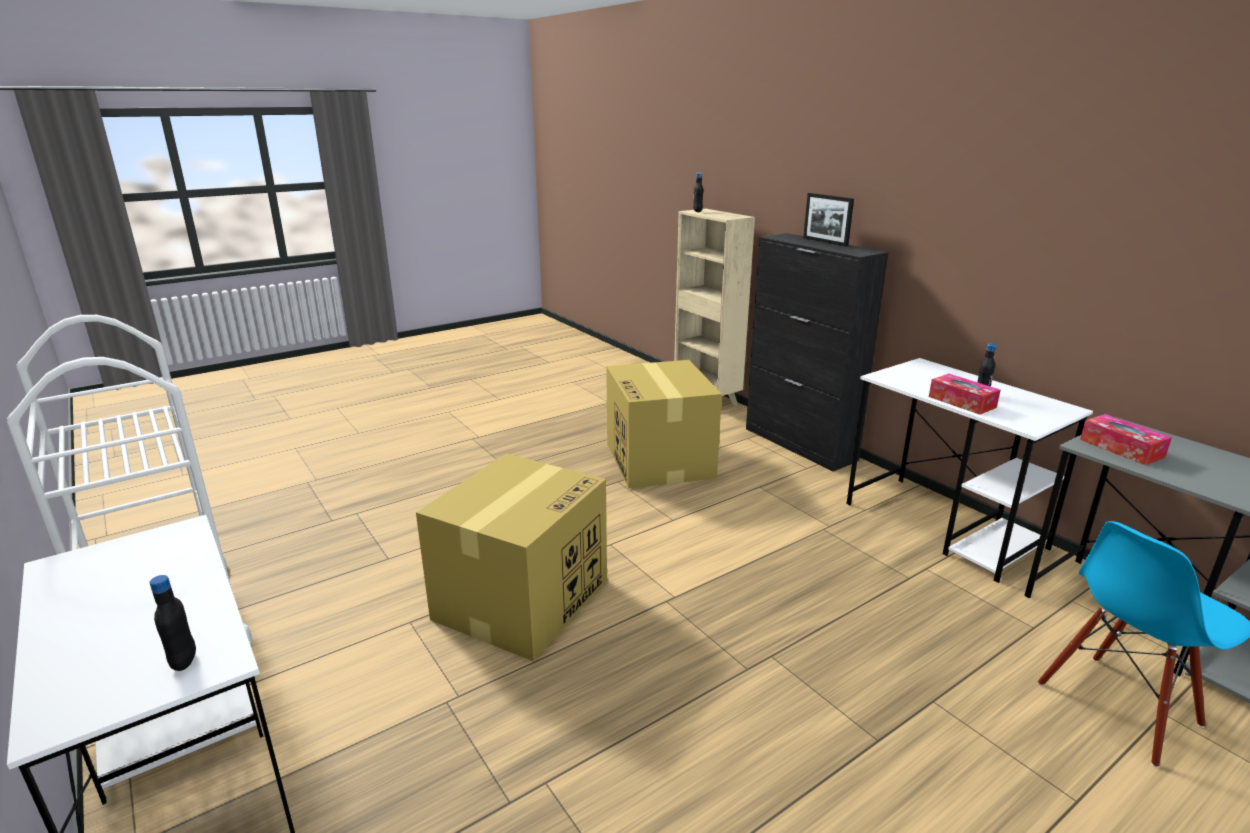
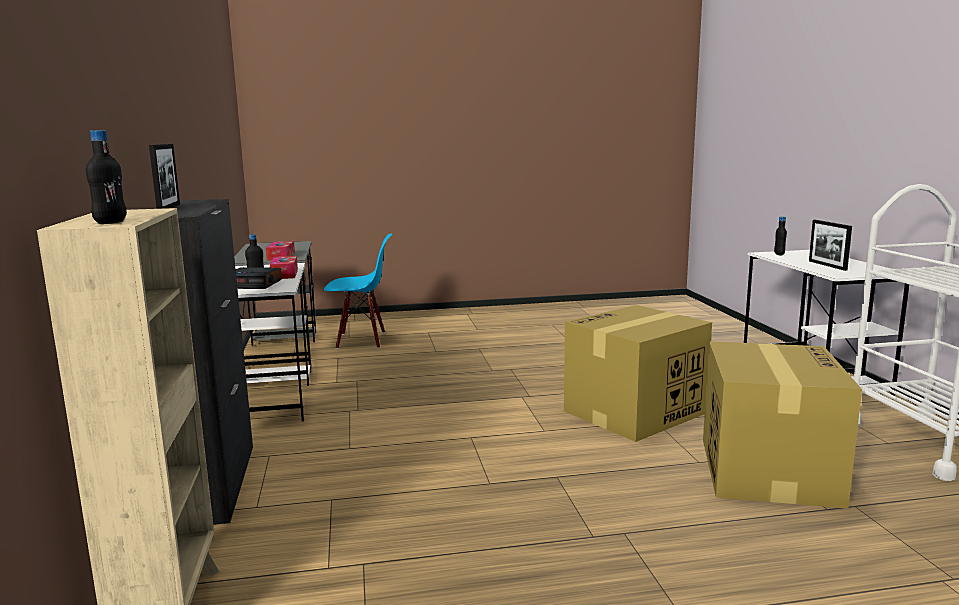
camera: 155 degrees left, 10 degrees down
(147, 583) = (827, 265): none -> picture frame
(660, 461) = (412, 498): cardboard box -> cardboard box (767, 470)
(931, 380) = (254, 284): none -> alarm clock

